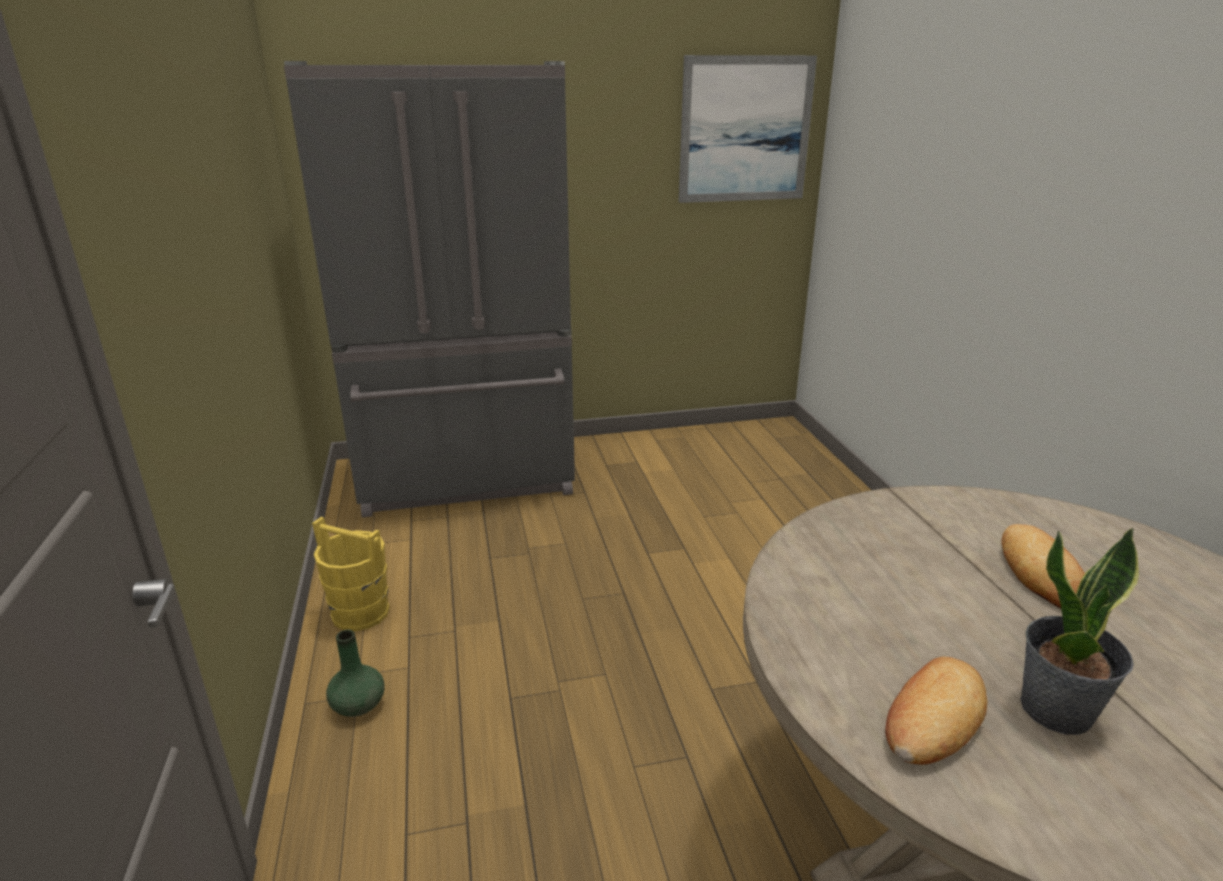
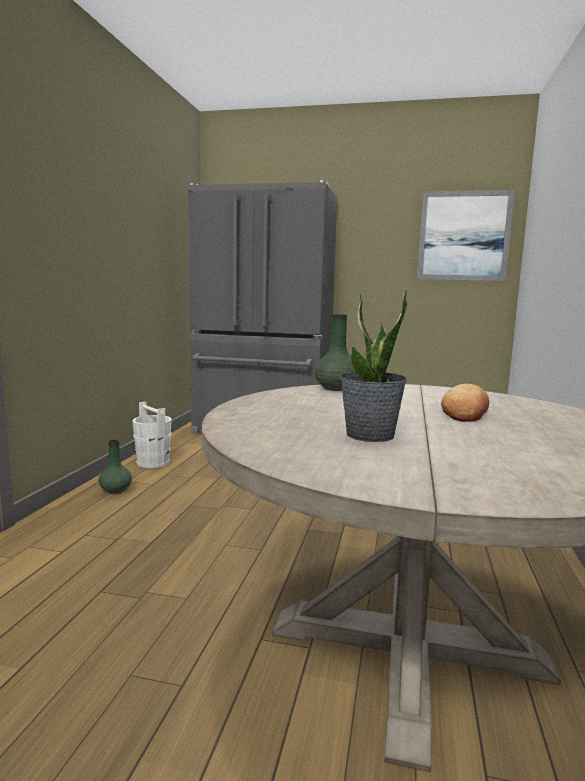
camera: 25 degrees right, 15 degrees down
(360, 613) = (153, 462): yellow bucket -> white bucket
(820, 541) = (336, 388): none -> green vase
(933, 718) = (284, 425): bread -> none

